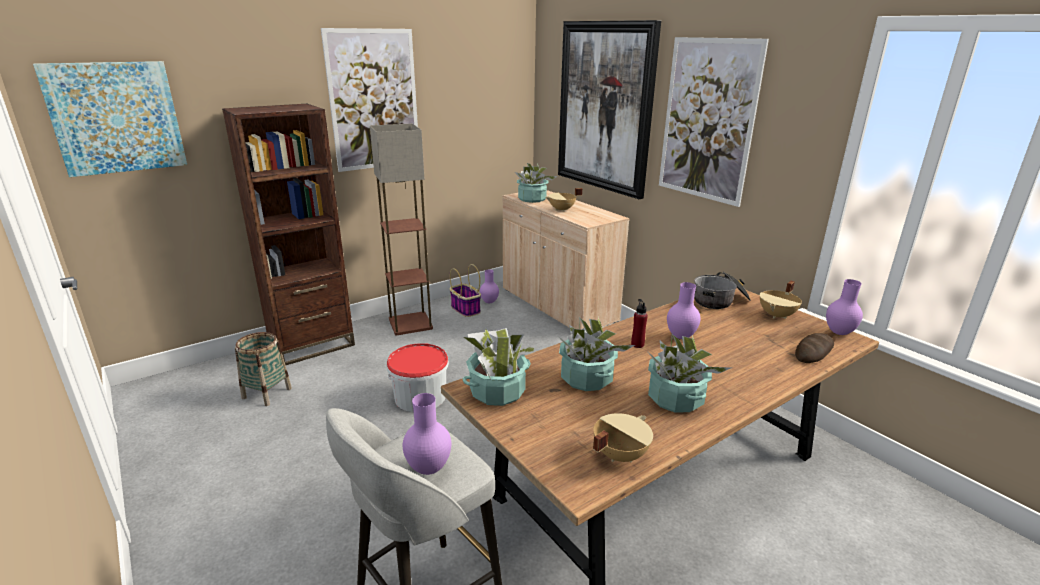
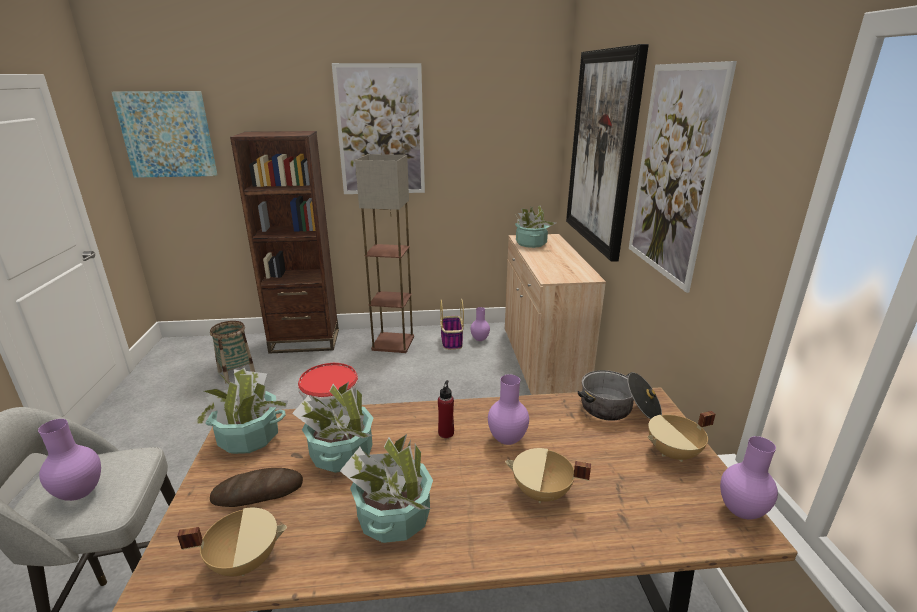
camera: 30 degrees right, 0 degrees up
(562, 210) = (544, 259): beige cooking pot -> beige cooking pot (541, 493)
(813, 351) = (660, 526): bread -> bread (258, 492)

